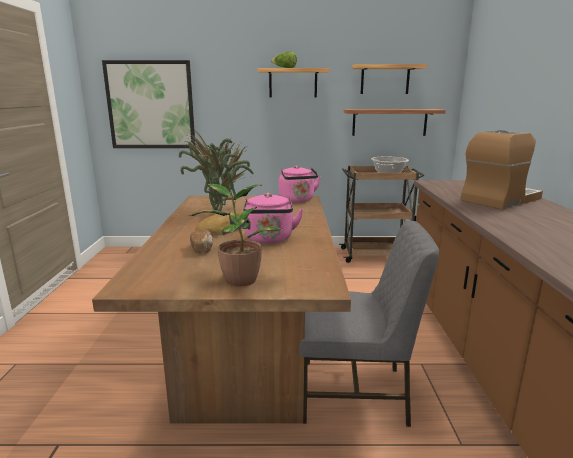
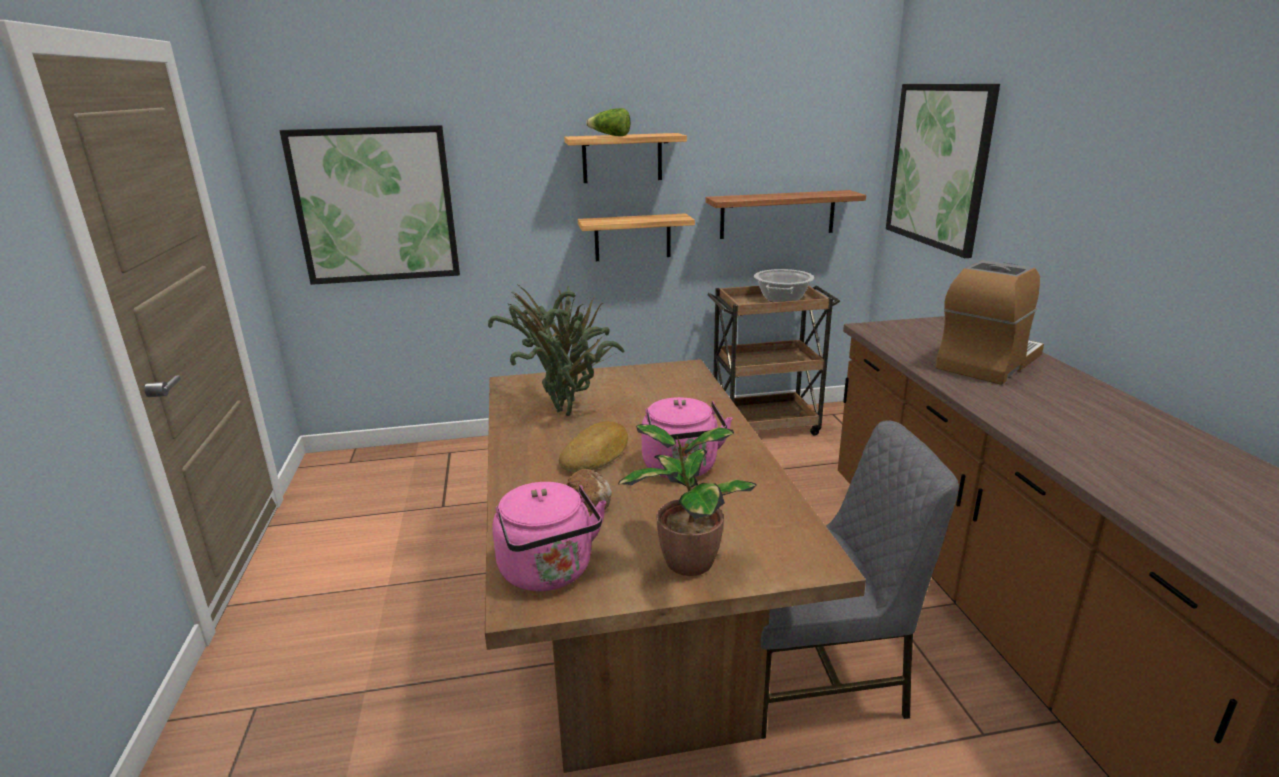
camera: 10 degrees left, 5 degrees up
(297, 200) = (674, 374): pink kettle -> pink kettle (549, 573)
(385, 79) = (769, 147): shelf -> shelf (632, 237)
(489, 88) = (938, 166): none -> picture

